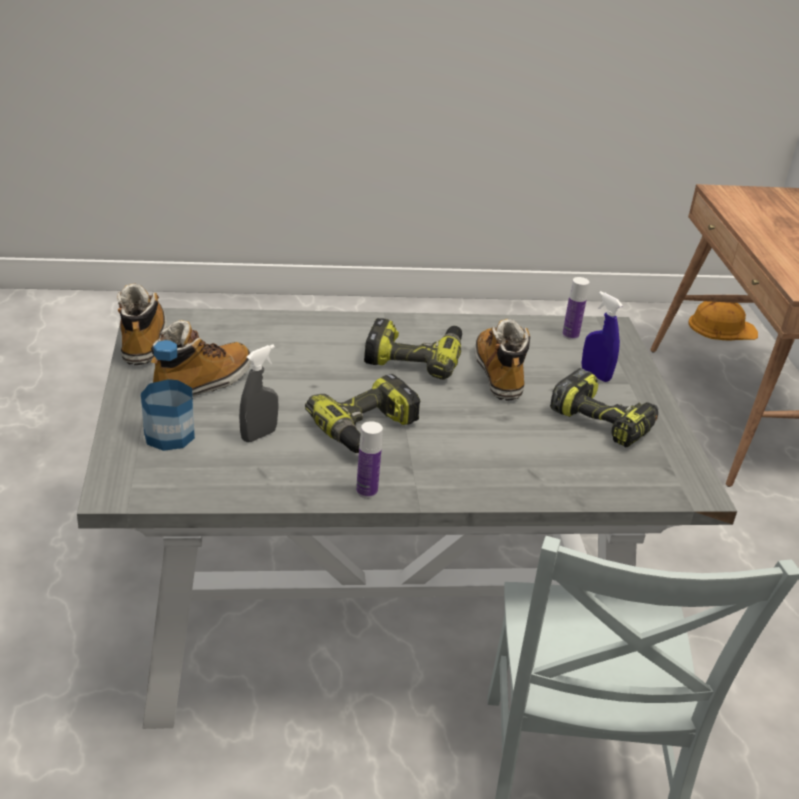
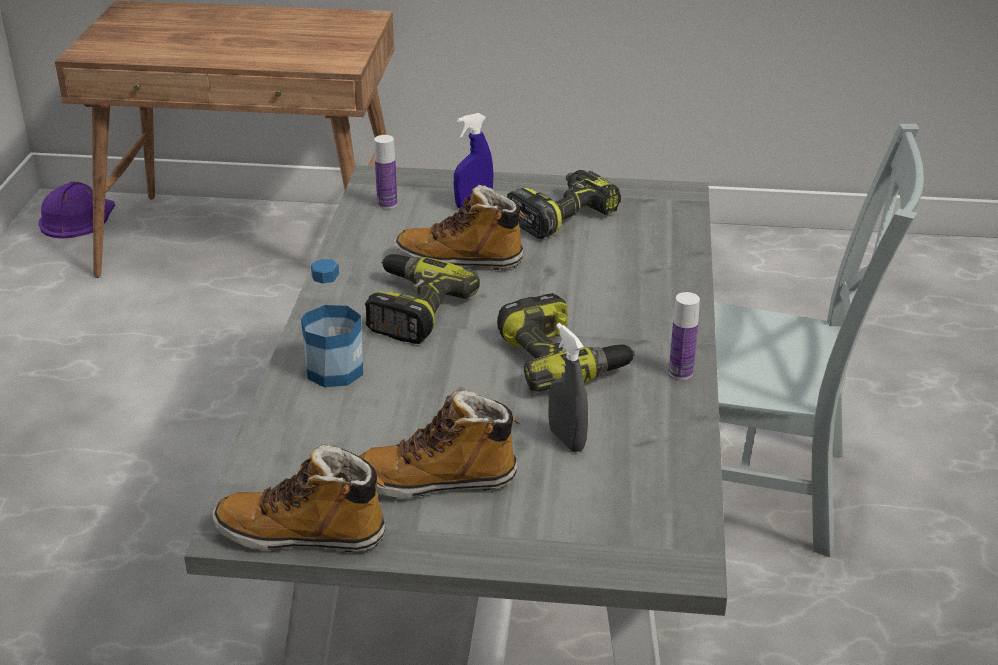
camera: 75 degrees left, 0 degrees up
(169, 435) = (560, 513): bottle -> bottle (335, 370)
(202, 383) = (437, 480): boot -> boot turned 60 degrees counterclockwise
(721, 327) = (77, 218): orange hard hat -> purple hard hat

